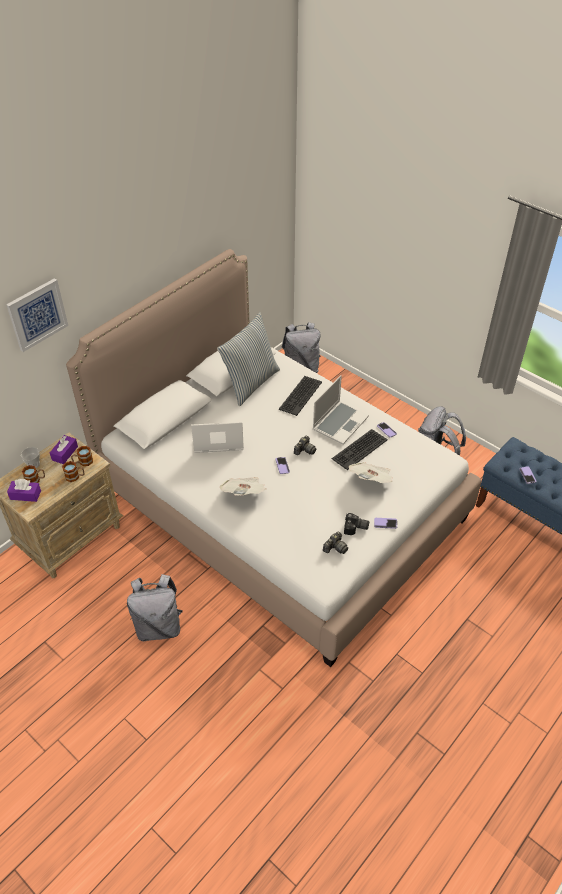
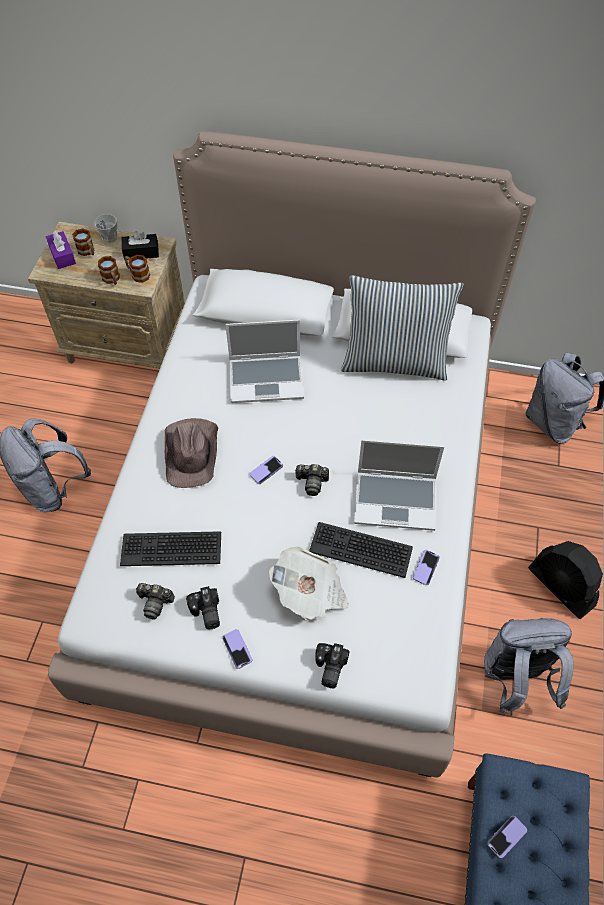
camera: 60 degrees right, 10 degrees up
(37, 314) = (154, 58): picture -> none
(65, 453) = (141, 252): purple tissue box -> black tissue box
(217, 439) = (267, 379): laptop -> laptop turned 120 degrees clockwise
(244, 493) = (192, 452): newspaper -> brown hat
(300, 395) = (414, 427): keyboard -> keyboard (171, 548)
(397, 418) = (561, 587): none -> black fan
(418, 491) = (328, 668): none -> camera

